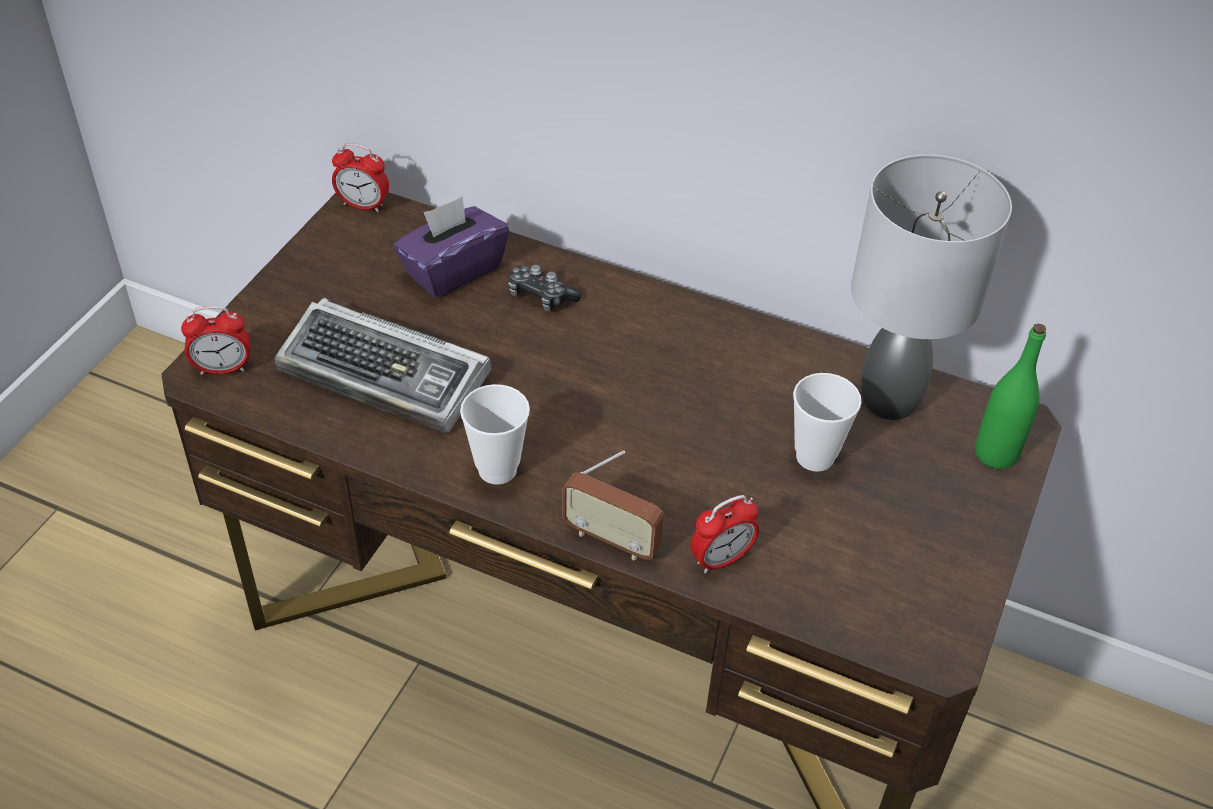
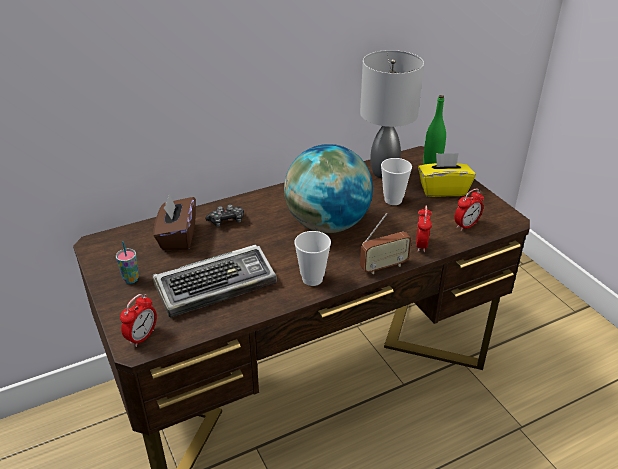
camera: 50 degrees left, 10 degrees down
(321, 286) = (131, 279): none -> cup
(363, 205) = (96, 242): alarm clock -> alarm clock (466, 225)
(452, 270) = (177, 237): purple tissue box -> brown tissue box
(653, 412) = (327, 224): none -> globe
(929, 509) = (443, 190): none -> yellow tissue box

